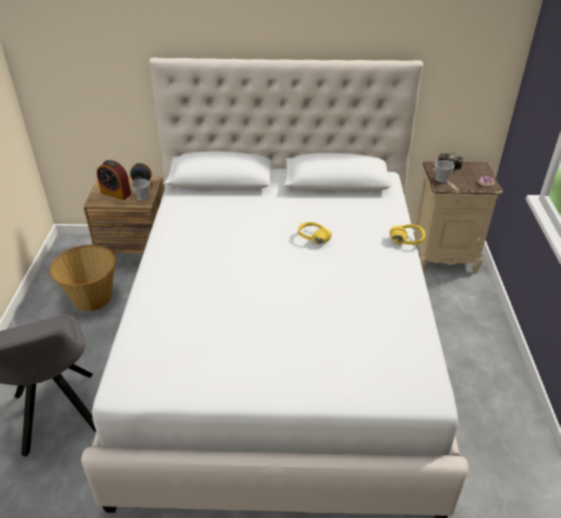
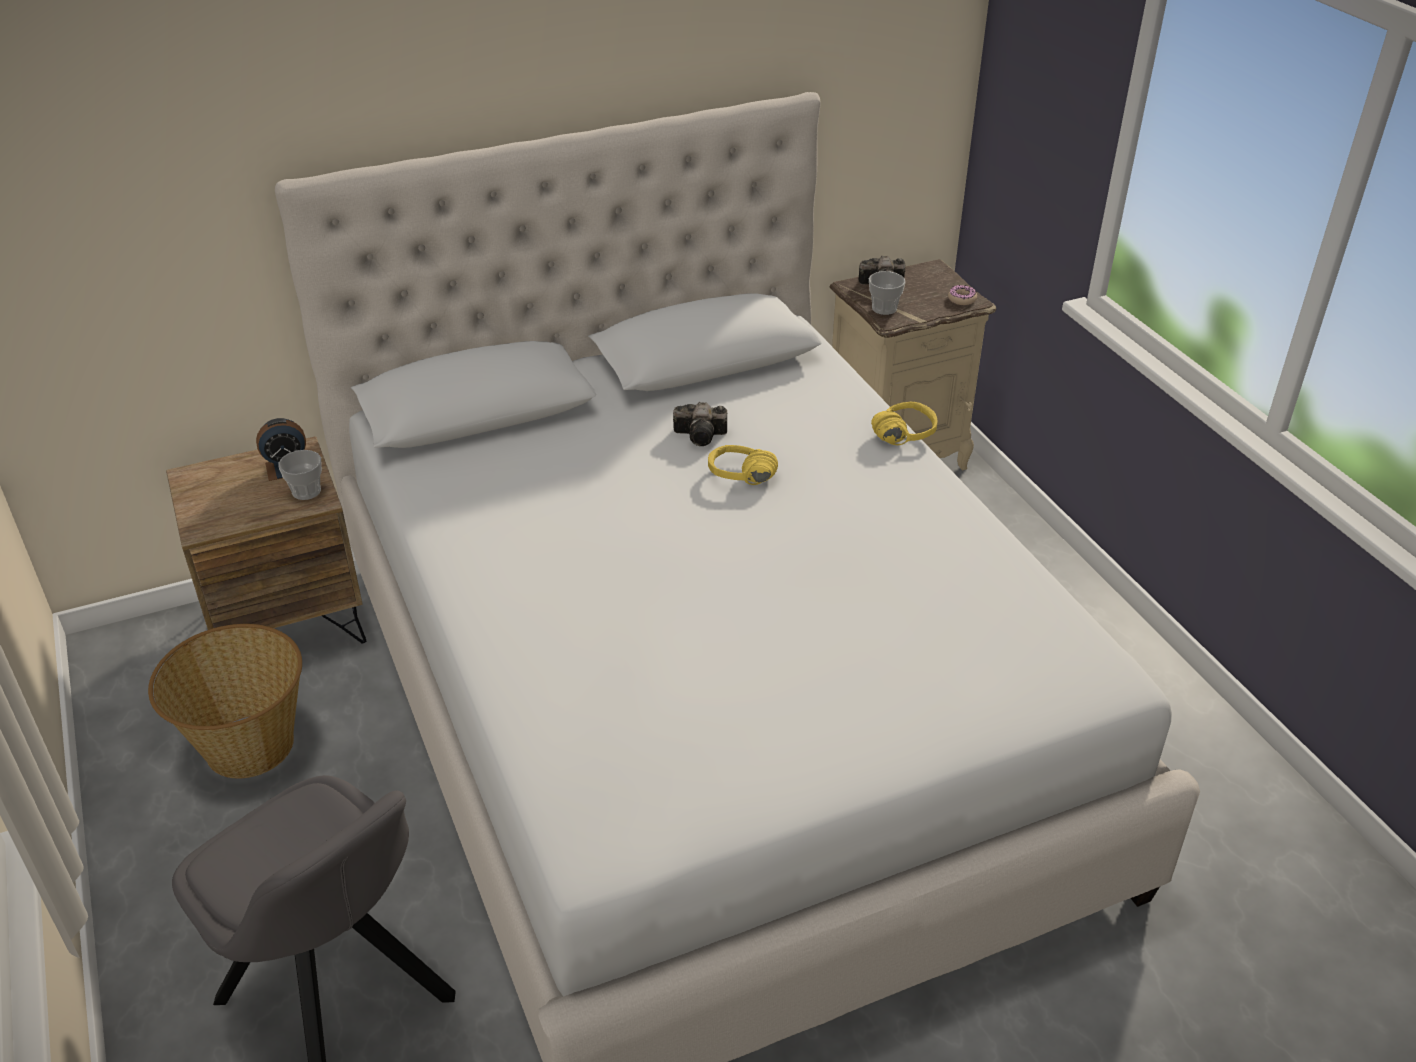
camera: 25 degrees left, 0 degrees up
(116, 193) = (238, 499): alarm clock -> none
(309, 215) = (702, 435): none -> camera

